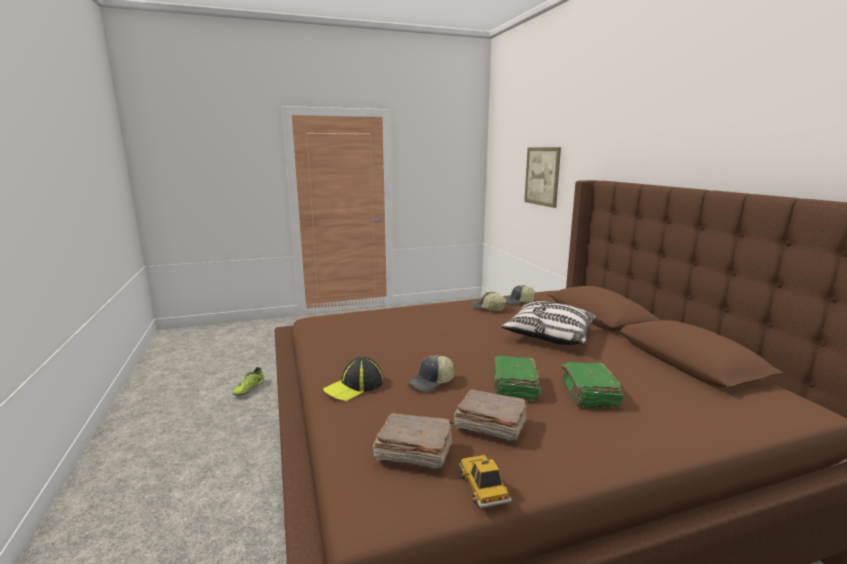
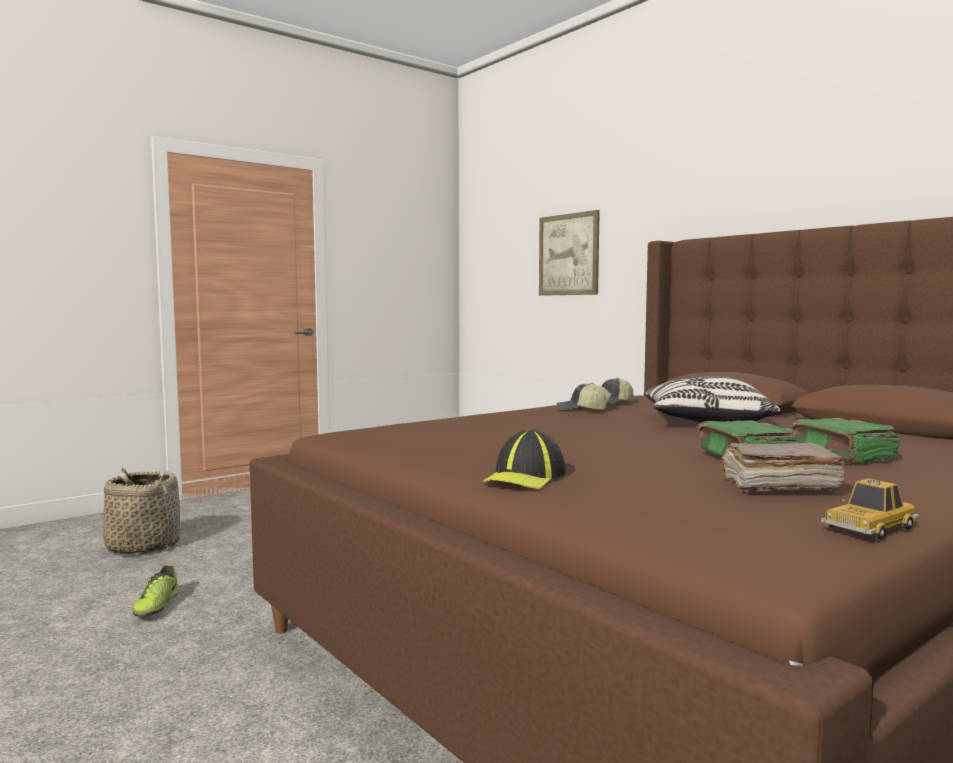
camera: 20 degrees left, 10 degrees down
(267, 346) = (142, 546): none -> basket
(413, 452) = (726, 515): brown book -> none
(431, 382) = (630, 465): cap -> none
(483, 487) = (870, 528): toy car -> toy car turned 90 degrees counterclockwise

